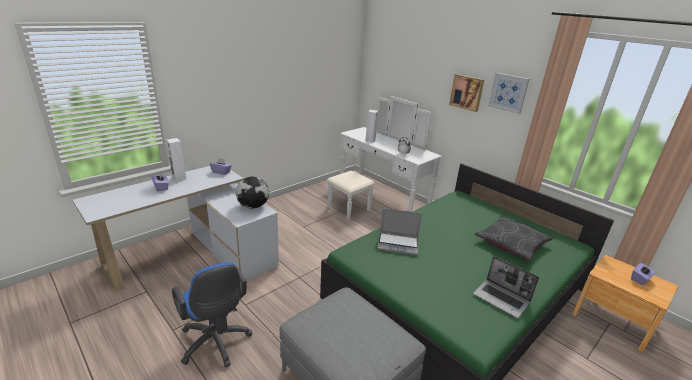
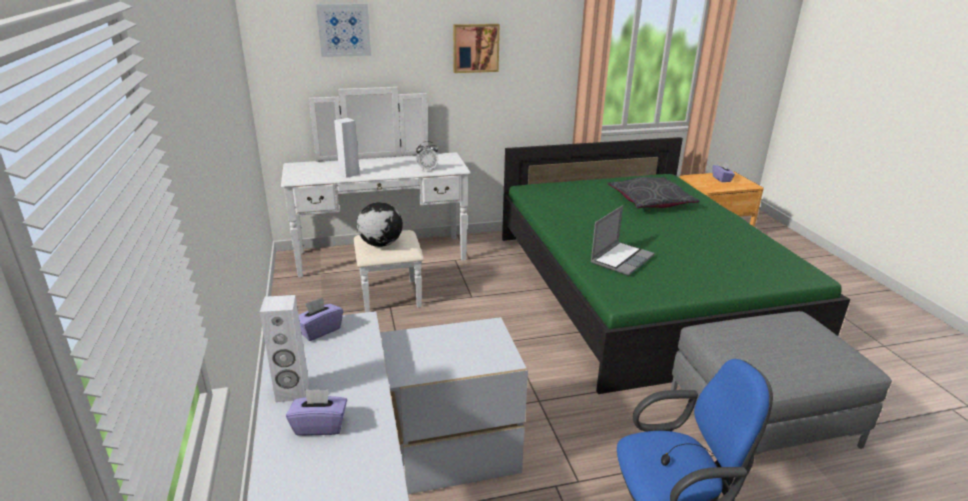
camera: 60 degrees left, 0 degrees up
(253, 206) = (460, 336): globe -> globe (380, 244)
(502, 299) = (746, 240): laptop -> none
(508, 93) = (534, 34): picture -> picture (344, 30)

